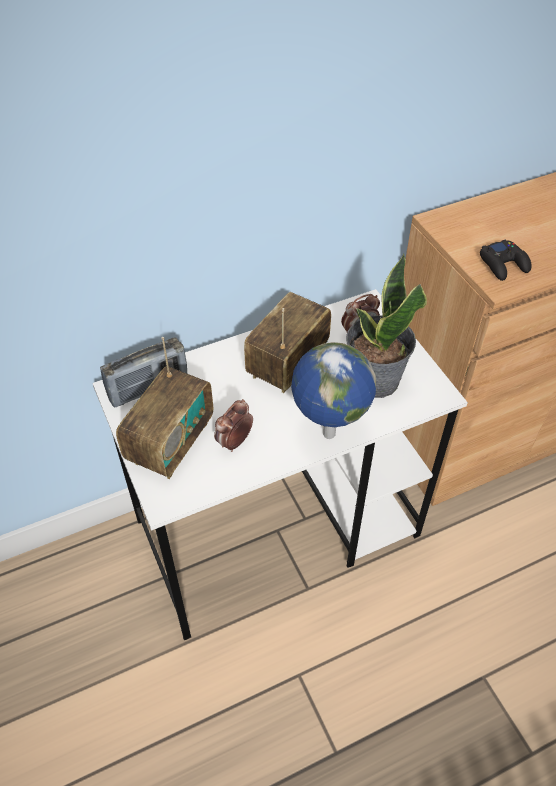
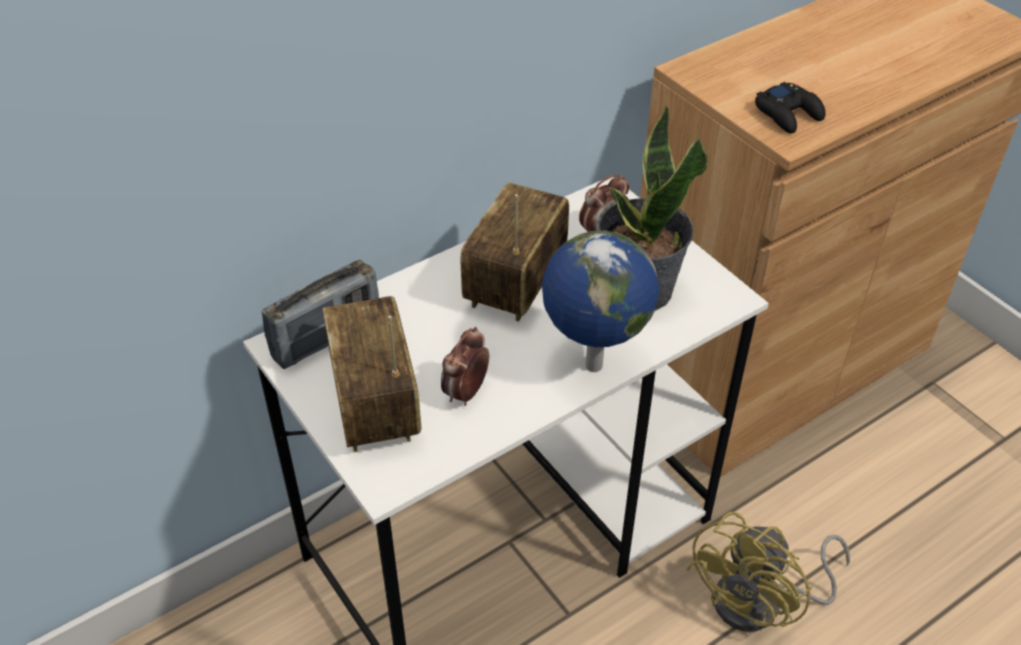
camera: 10 degrees left, 5 degrees down
(171, 443) = (376, 405): radio -> radio turned 150 degrees clockwise
(443, 602) = (761, 603): none -> yellow fan

